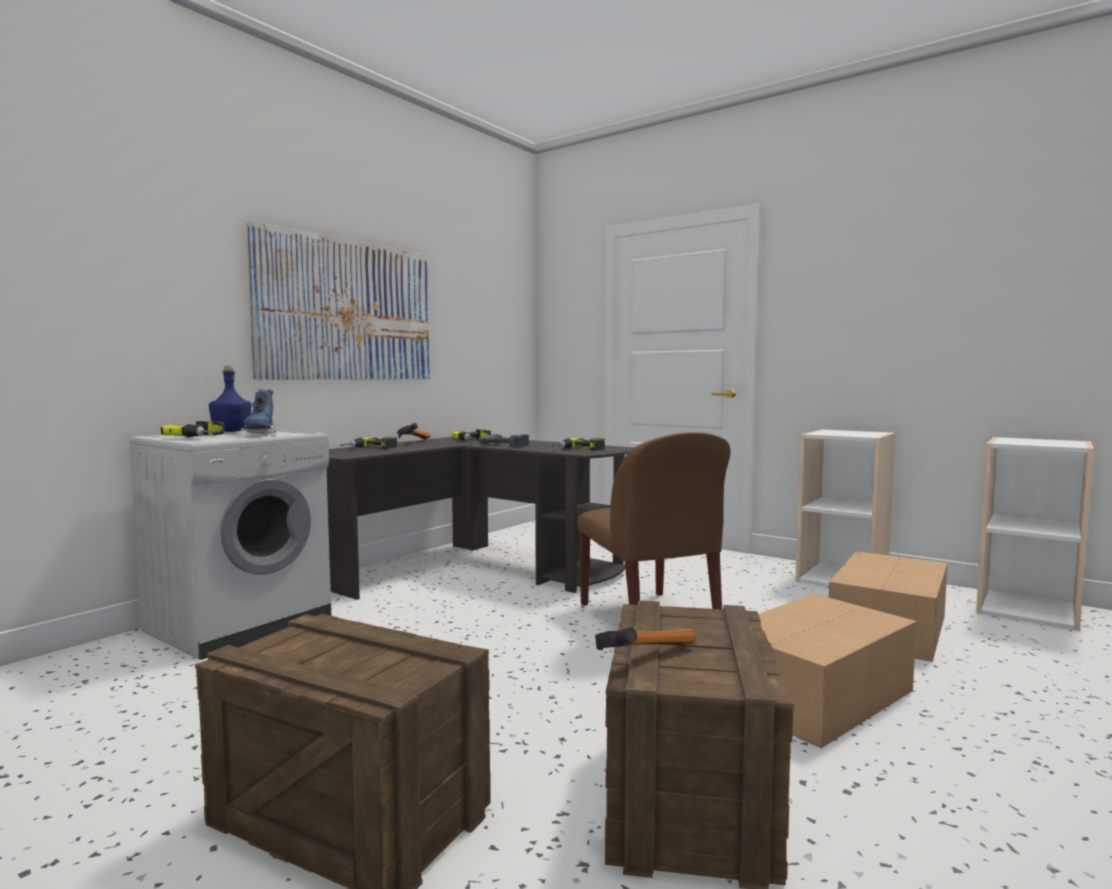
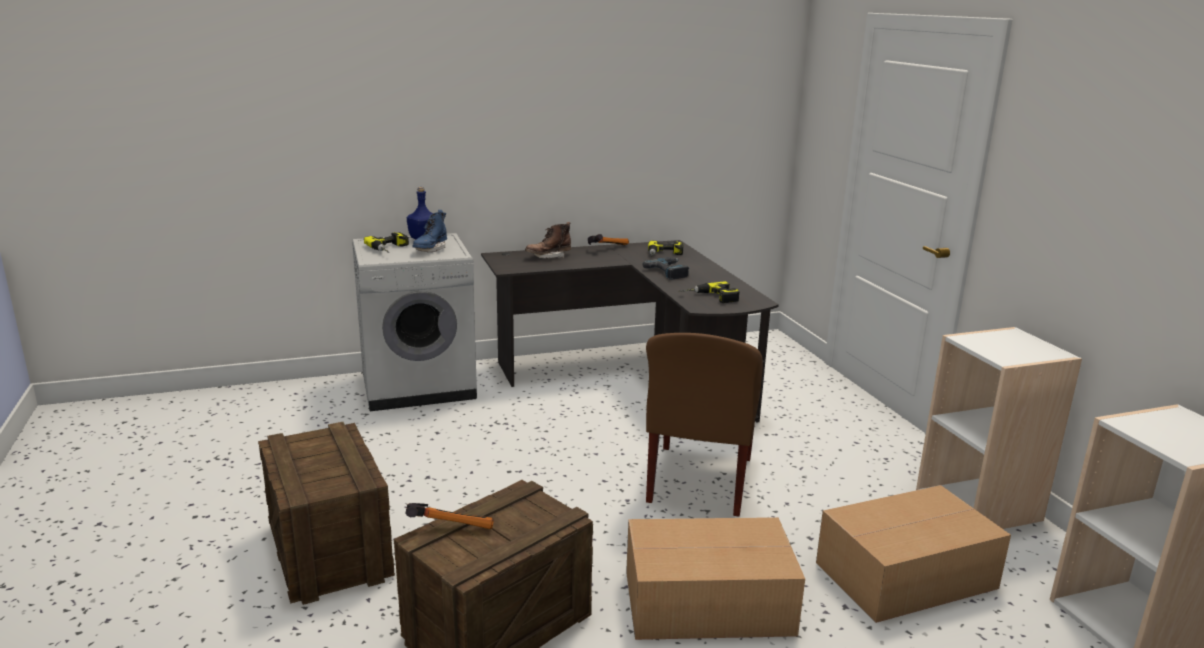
camera: 35 degrees right, 15 degrees up
(347, 310) = (546, 123): picture -> none
(369, 448) = (548, 256): power drill -> brown boot

